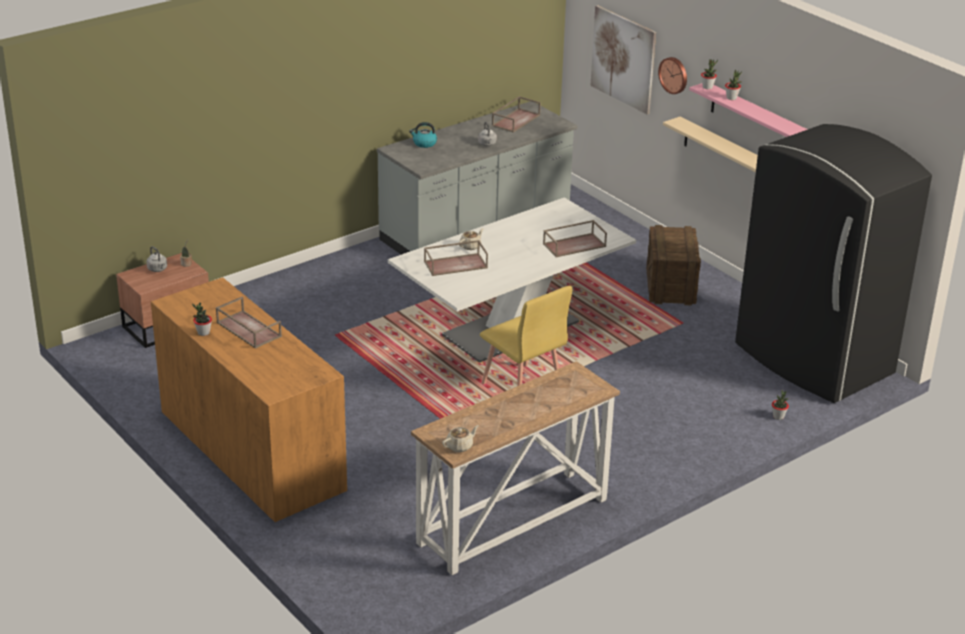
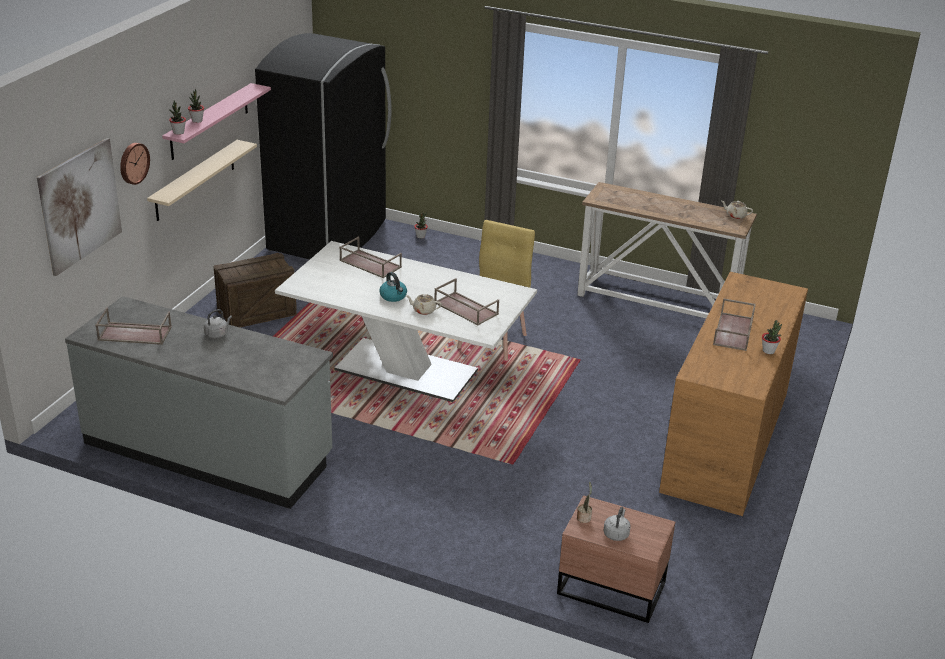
camera: 120 degrees left, 0 degrees up
(424, 143) = (246, 373): kettle -> kettle (393, 296)

